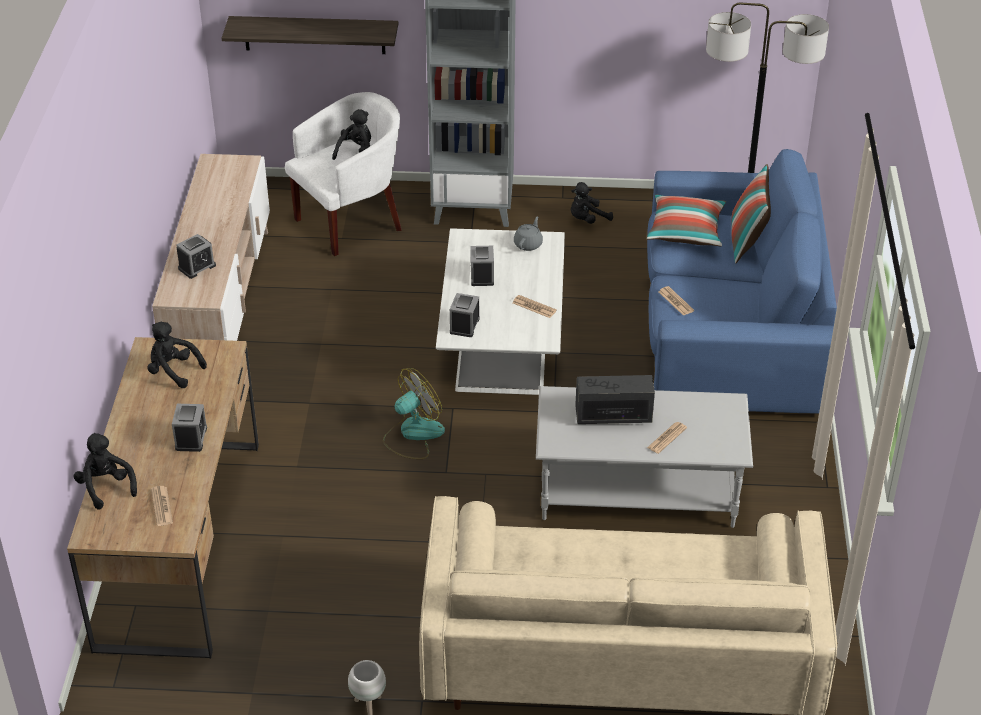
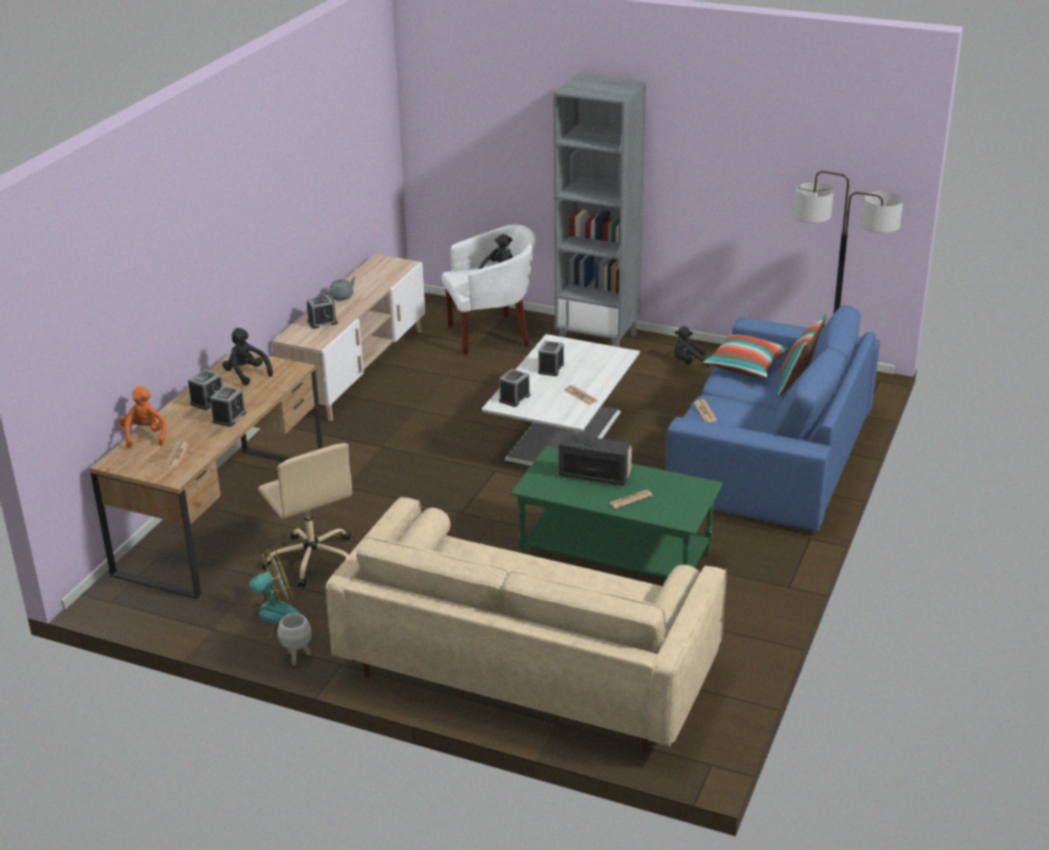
camera: 20 degrees right, 10 degrees down
(106, 487) = (145, 436): black plush toy -> orange plush toy
(150, 419) = (207, 400): none -> alarm clock
(313, 572) = (312, 558): none -> beige office chair
(314, 35) = (485, 173): shelf -> none
(413, 434) = (451, 482): fan -> fan (268, 616)
(528, 244) = (603, 354): grey teapot -> grey teapot (342, 296)
(637, 492) = (614, 558): grey coffee table -> green coffee table

